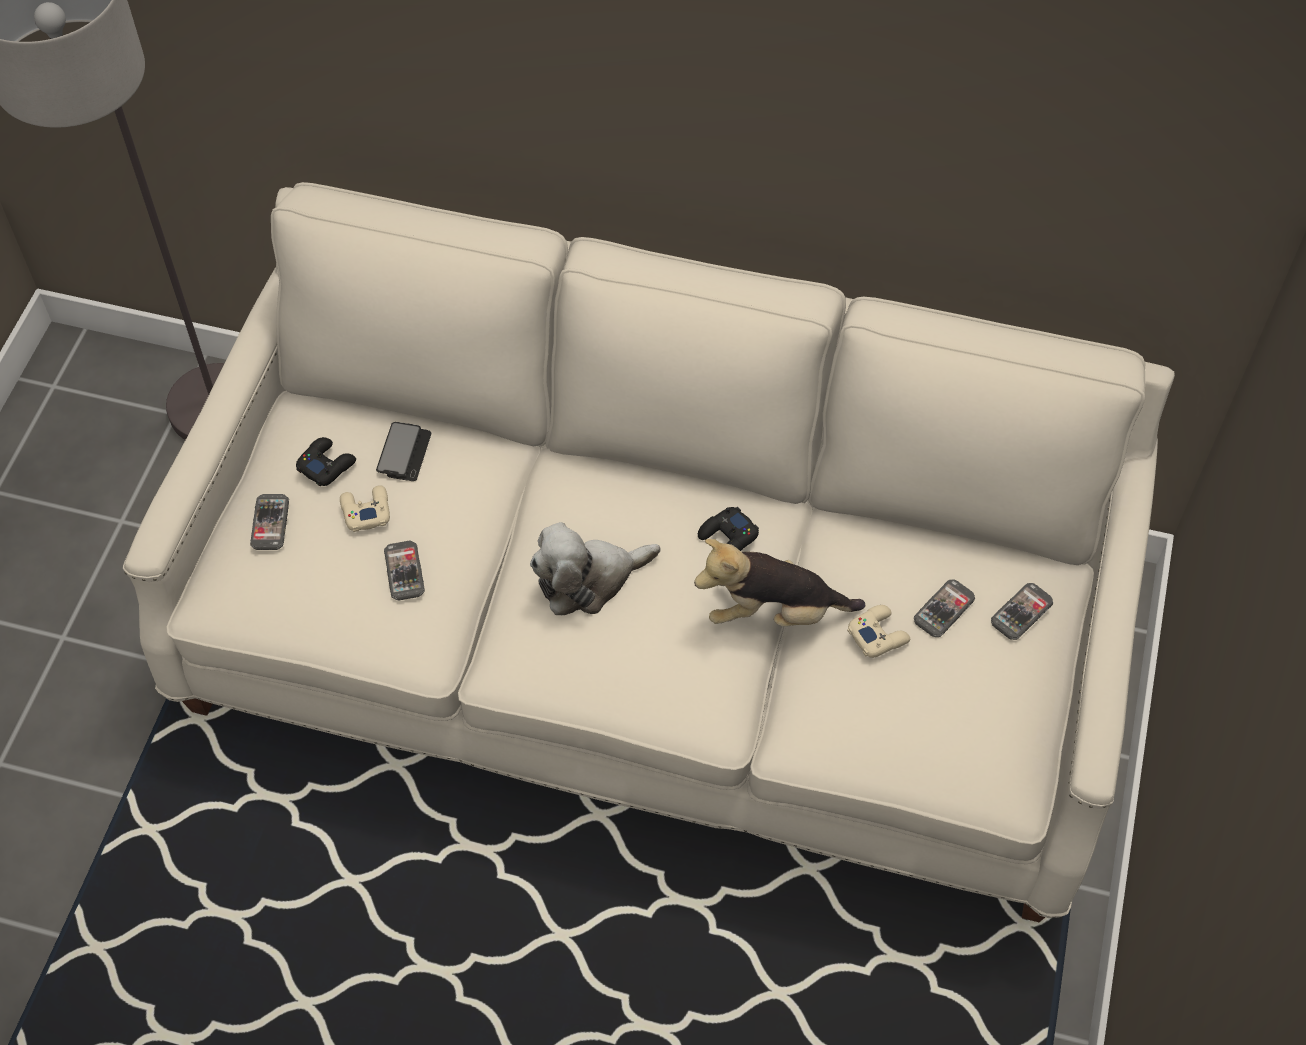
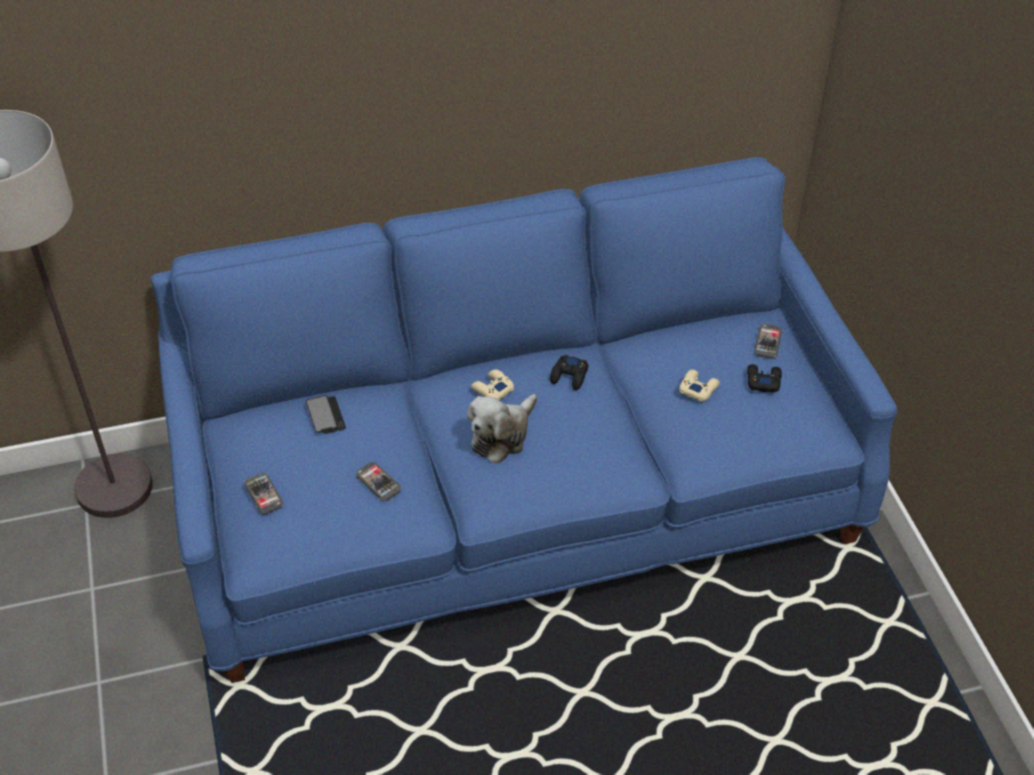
camera: 30 degrees left, 10 degrees down
(326, 465) = (277, 444): black game controller -> black game controller (763, 381)
(365, 511) = (325, 459): beige game controller -> beige game controller (492, 389)
(654, 644) = (518, 497): beige sofa -> blue sofa
(773, 612) = (626, 405): plush toy -> none
(944, 609) = (724, 359): phone -> none

